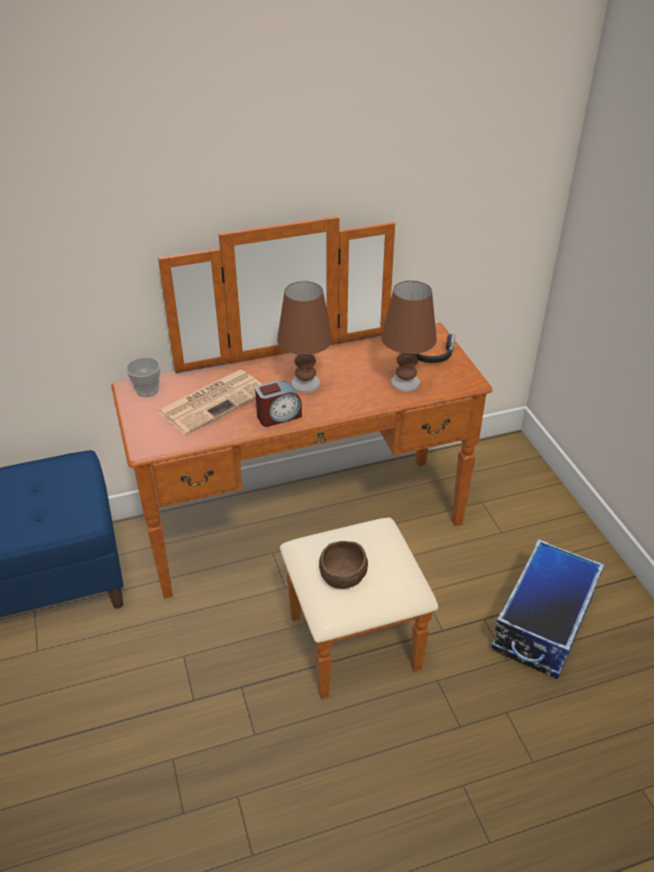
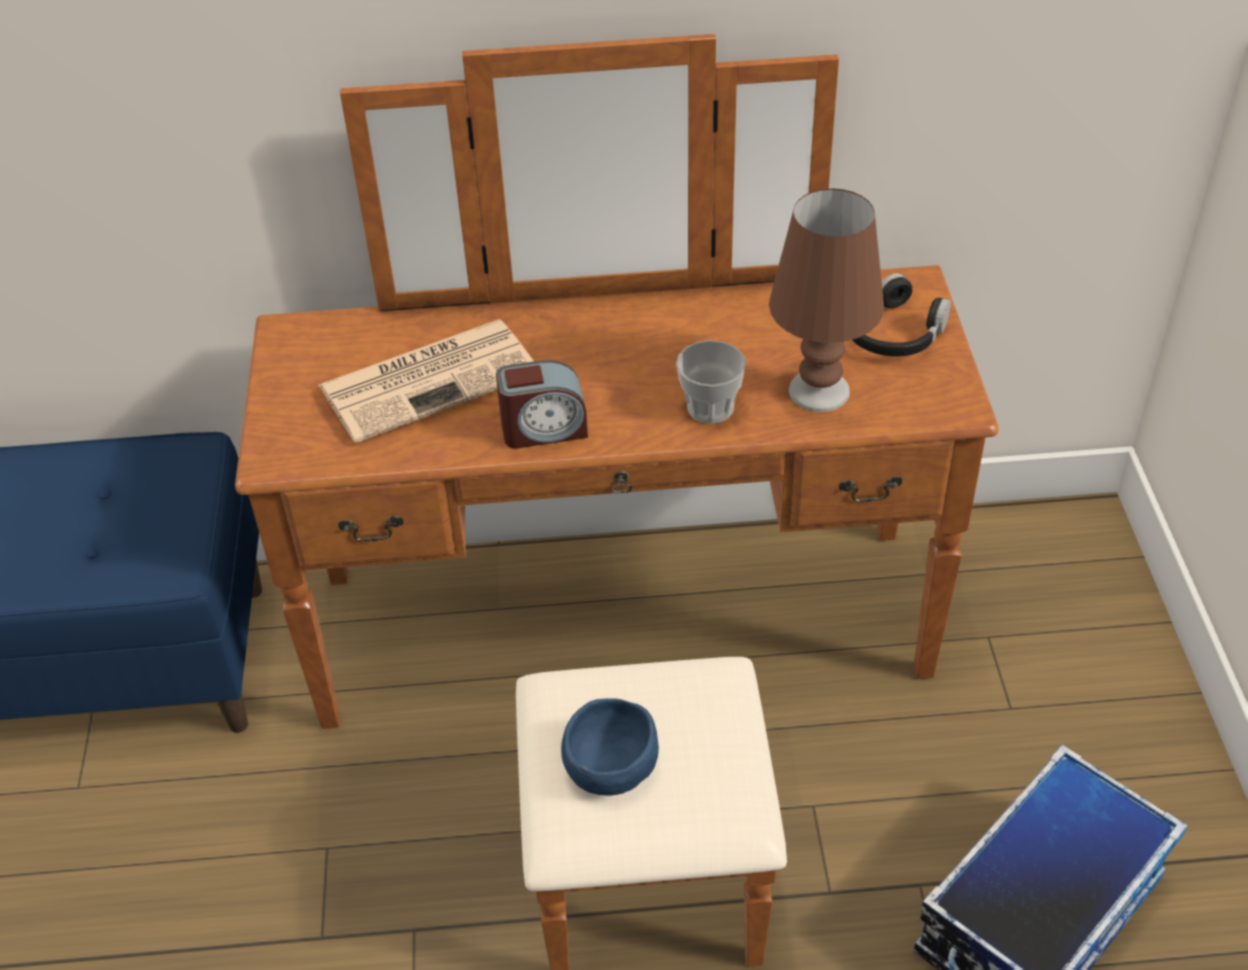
camera: 15 degrees right, 5 degrees up
(147, 390) = (316, 339): cup -> cup (710, 408)
(305, 383) = (618, 366): brown table lamp -> none
(342, 576) = (609, 767): brown bowl -> blue bowl

